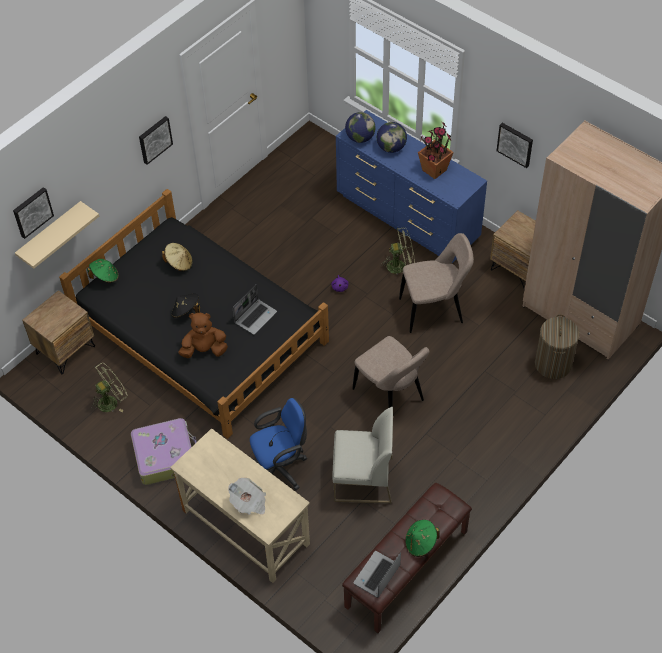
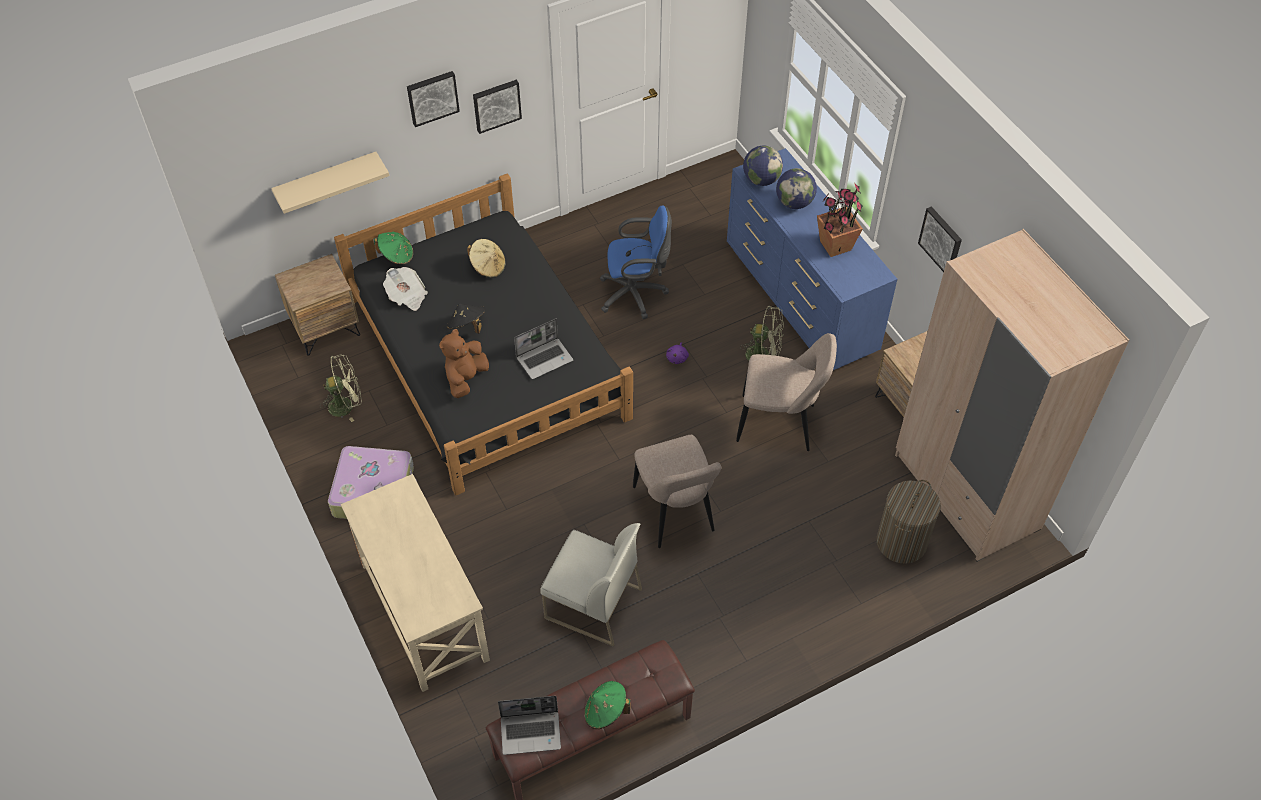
camera: 20 degrees right, 0 degrees up
(32, 212) = (301, 144): picture -> picture (432, 97)
(204, 350) = (465, 378): brown plush toy -> brown plush toy turned 75 degrees counterclockwise
(249, 502) = (410, 581): newspaper -> newspaper (407, 296)
(280, 468) = (499, 554): blue office chair -> blue office chair (636, 294)
(377, 575) = (531, 732): laptop -> laptop turned 150 degrees counterclockwise

